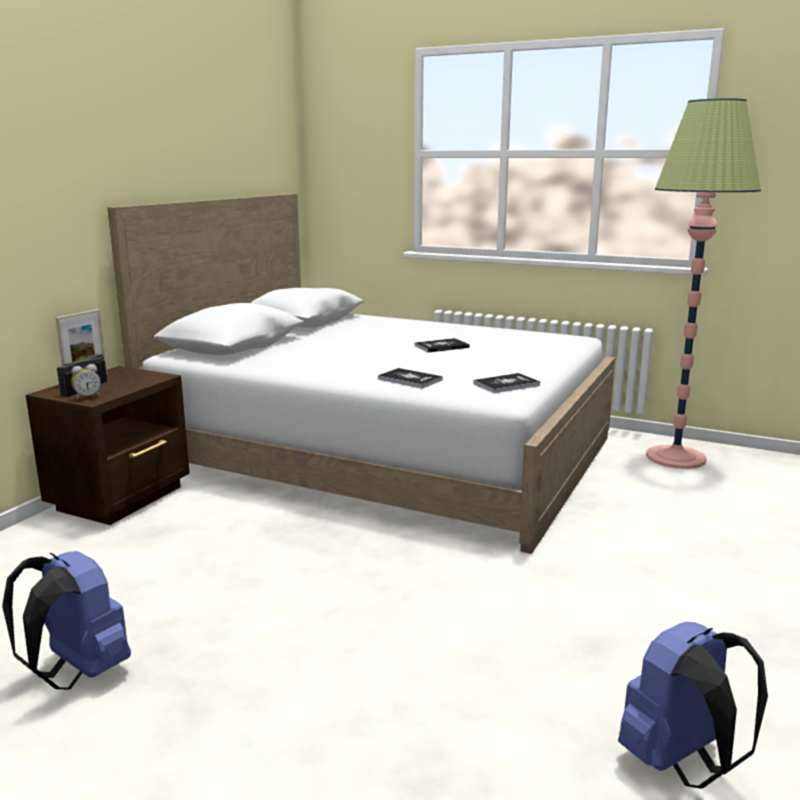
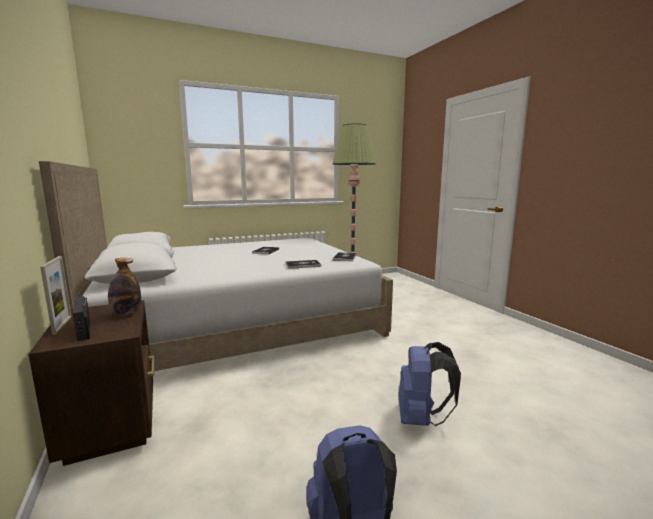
camera: 50 degrees left, 5 degrees down
(87, 397) = (111, 333): alarm clock -> none
(136, 384) = (126, 314): none -> bottle
(680, 763) = (558, 373): blue backpack -> blue backpack (421, 419)

